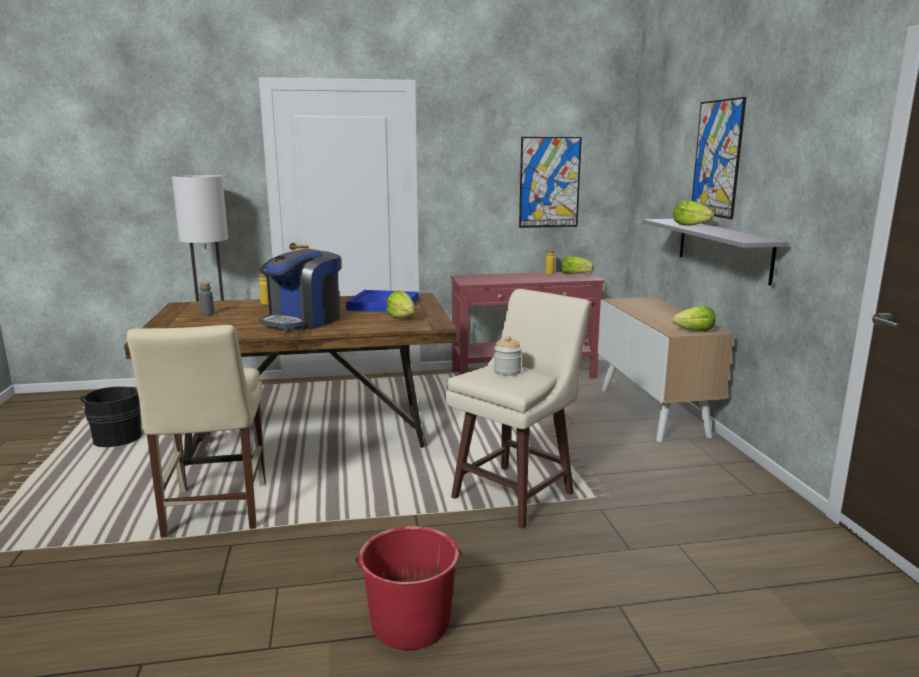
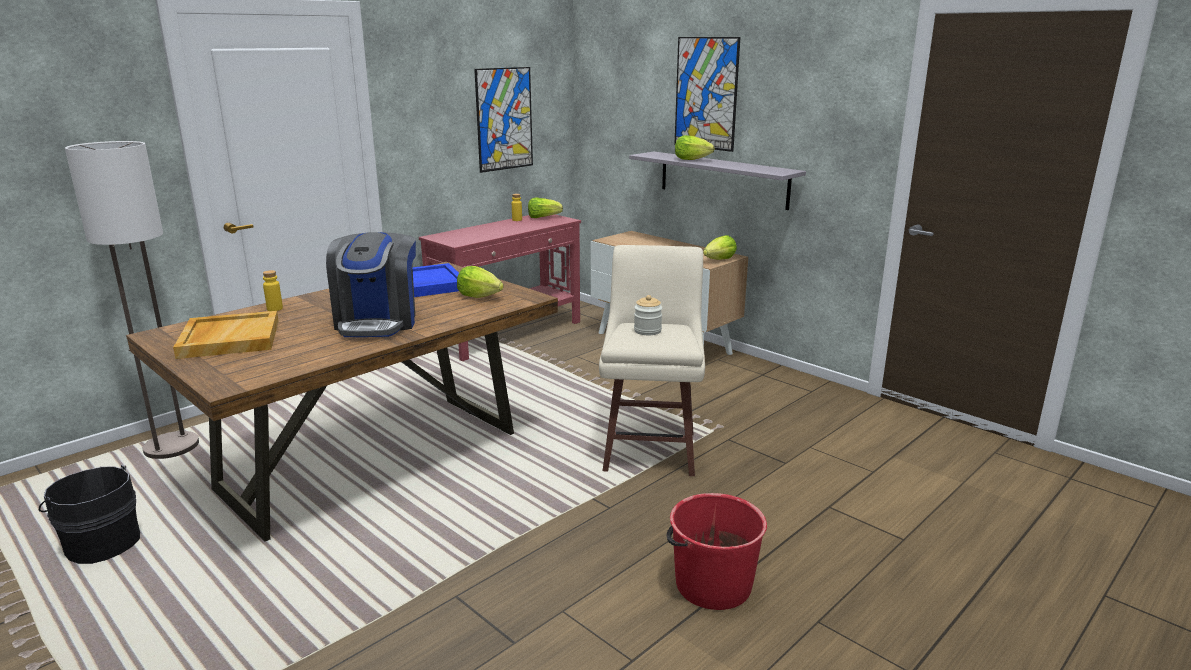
camera: 35 degrees left, 5 degrees up
(207, 314) = (229, 338): grey bottle -> beige tray
(214, 512) = (385, 573): beige chair -> none

